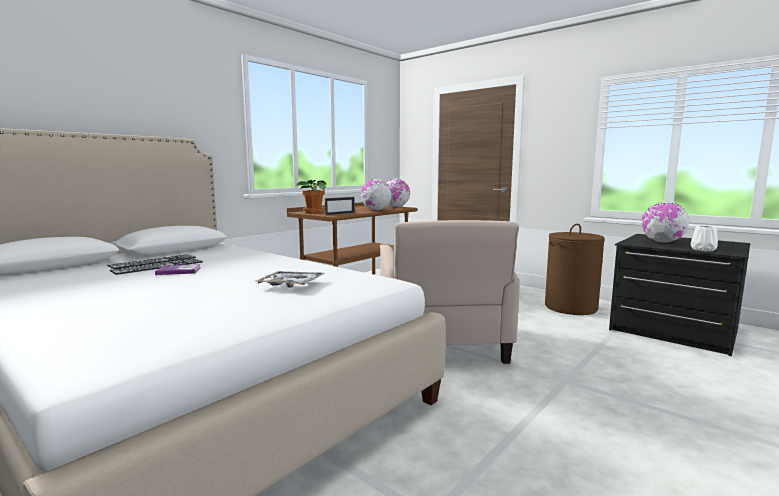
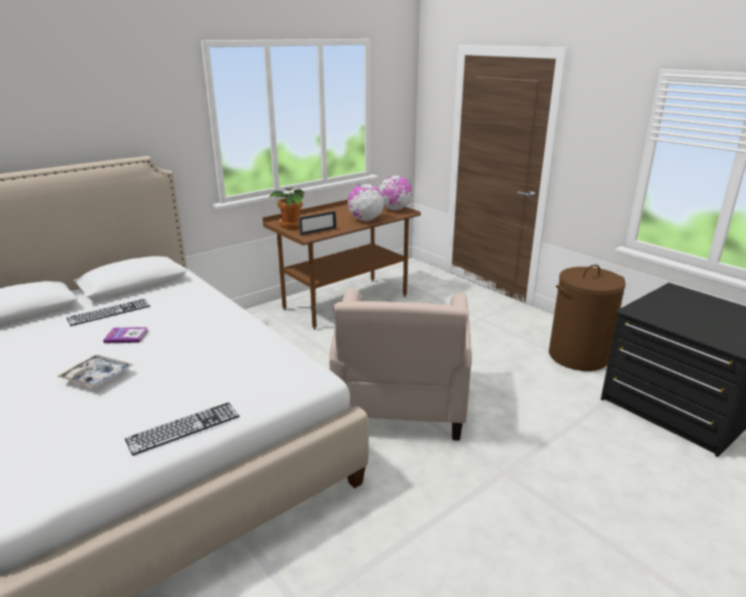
camera: 10 degrees right, 15 degrees up
(158, 266) = (111, 323): keyboard -> keyboard (183, 427)
(291, 284) = (218, 375): tray -> tray (97, 377)
(662, 242) = (678, 311): globe -> none
(702, 250) = (710, 336): white vase -> none

